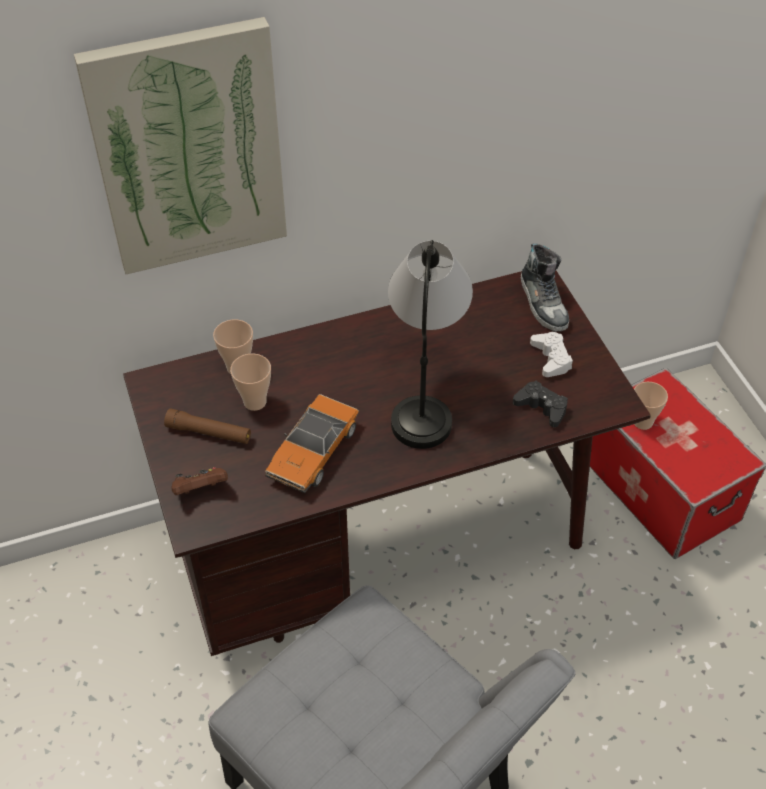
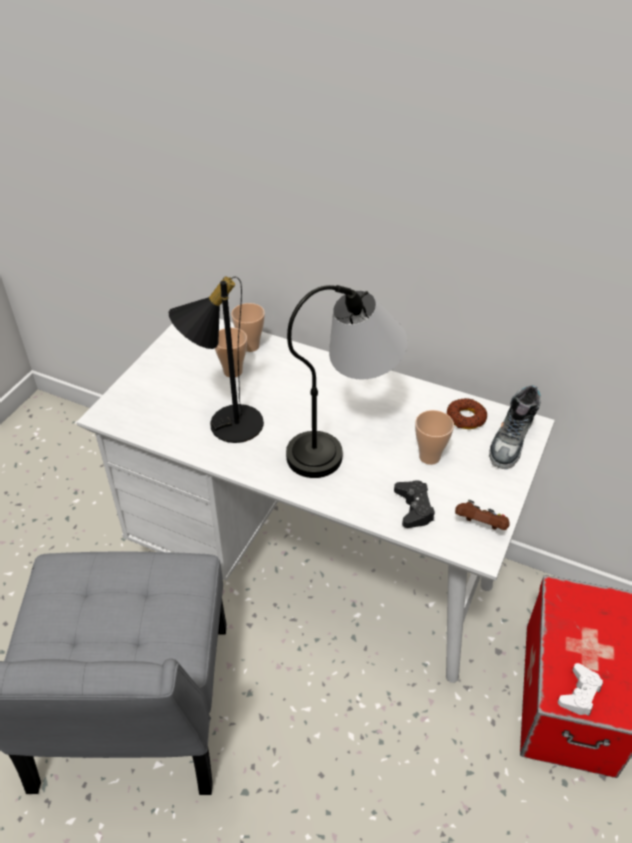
camera: 45 degrees right, 5 degrees down
(188, 149) = (249, 136): picture -> none
(200, 490) = (136, 397): brown game controller -> brown game controller (480, 525)
(209, 433) = (184, 370): brown flashlight -> none
(313, 452) = (225, 423): toy car -> black table lamp
(383, 547) = (316, 568): brown desk -> white desk
(491, 307) = (466, 418): none -> donut
(551, 358) = (466, 481): white game controller -> white game controller (579, 693)
(643, 422) = (568, 617): cup -> cup (429, 457)

